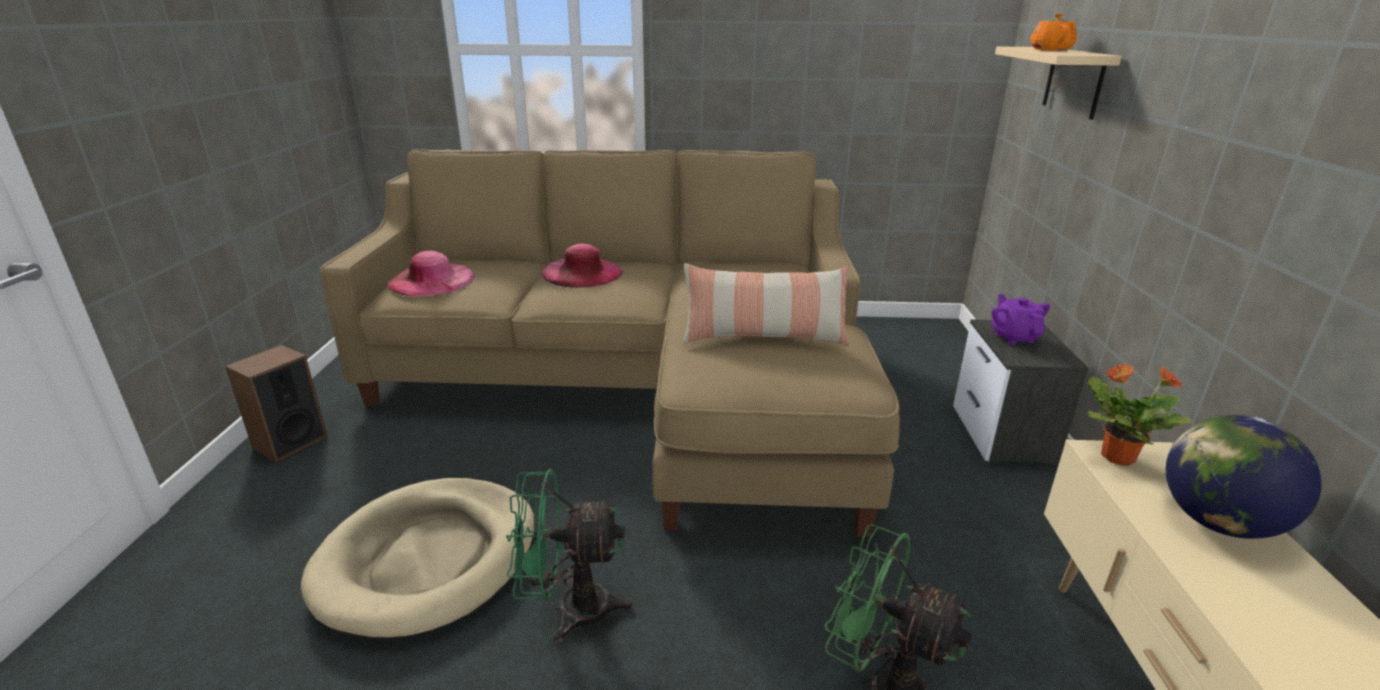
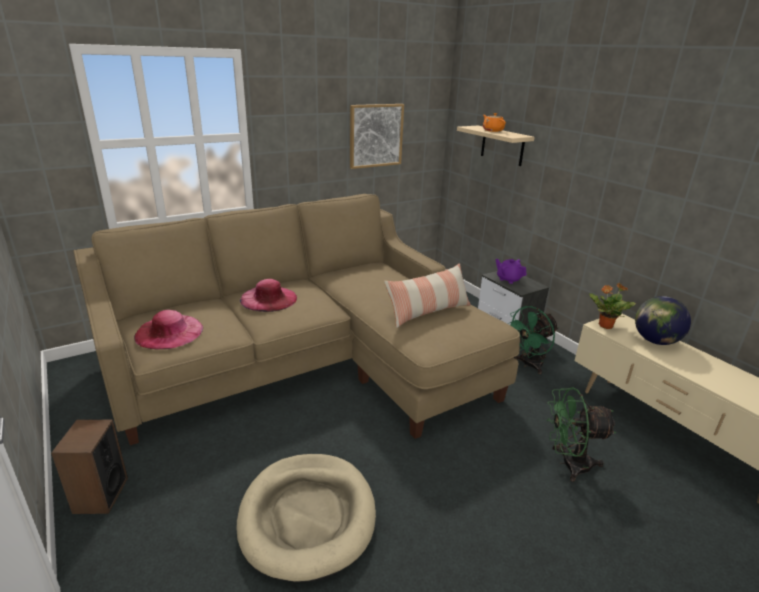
camera: 35 degrees left, 0 degrees up
(569, 609) = (415, 501): green fan -> green fan (528, 365)
(858, 63) = (375, 135): none -> picture

